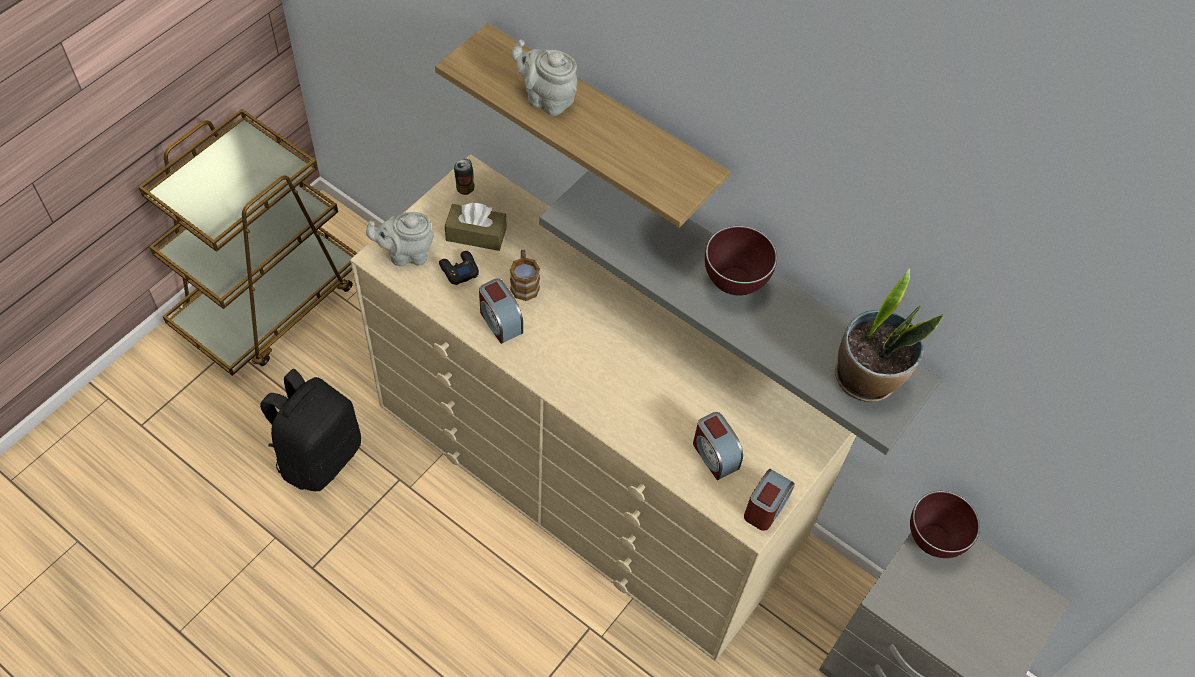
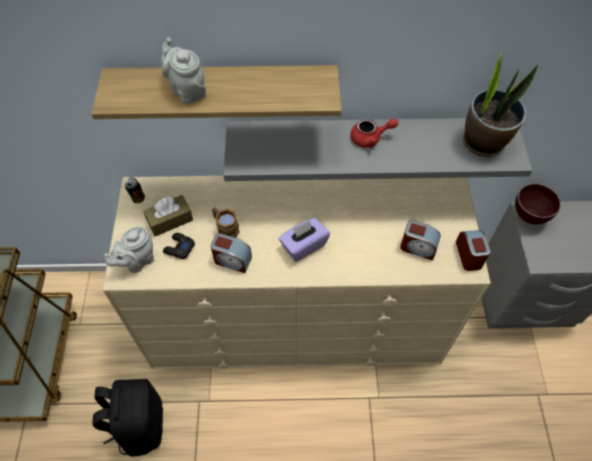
camera: 35 degrees left, 0 degrees up
(546, 99) = (187, 90): grey teapot -> grey teapot turned 60 degrees clockwise
(589, 360) = (303, 246): none -> purple tissue box
(735, 284) = (370, 138): brown bowl -> red teapot

